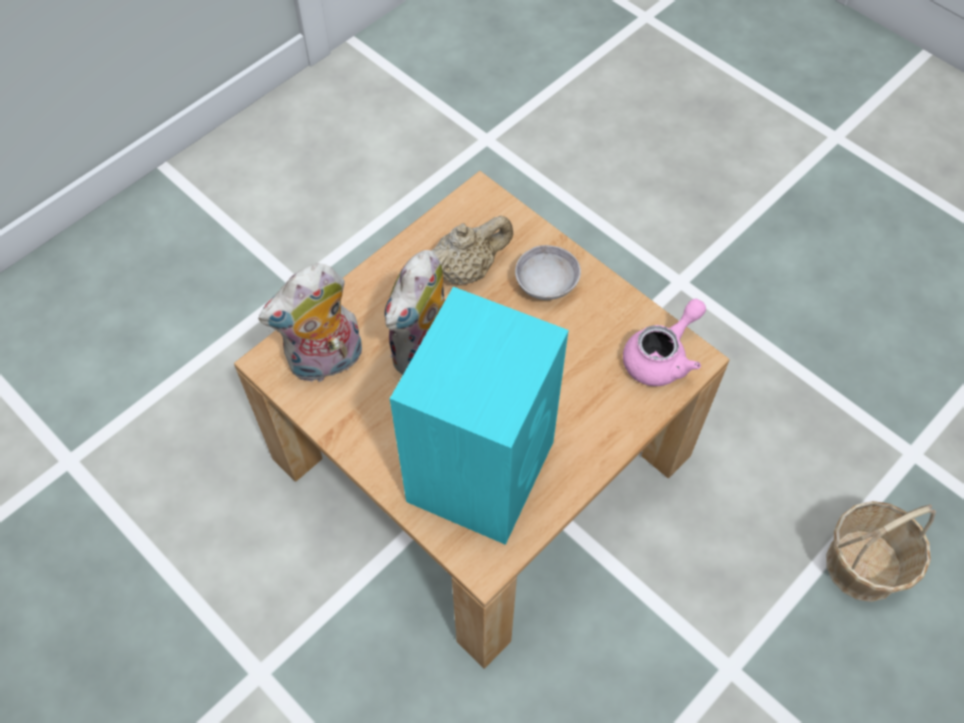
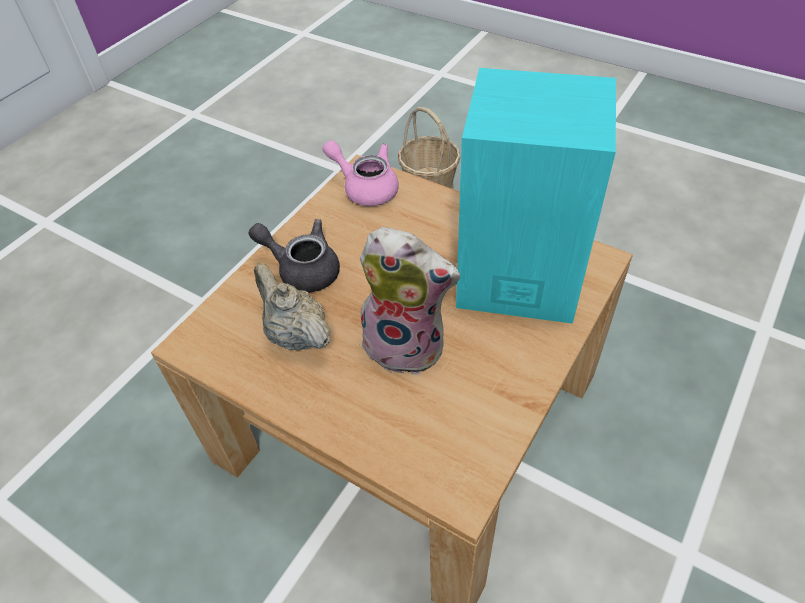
camera: 100 degrees left, 10 degrees down
(326, 363) = (445, 433): plush toy -> none
(546, 284) = (302, 269): grey bowl -> grey teapot

